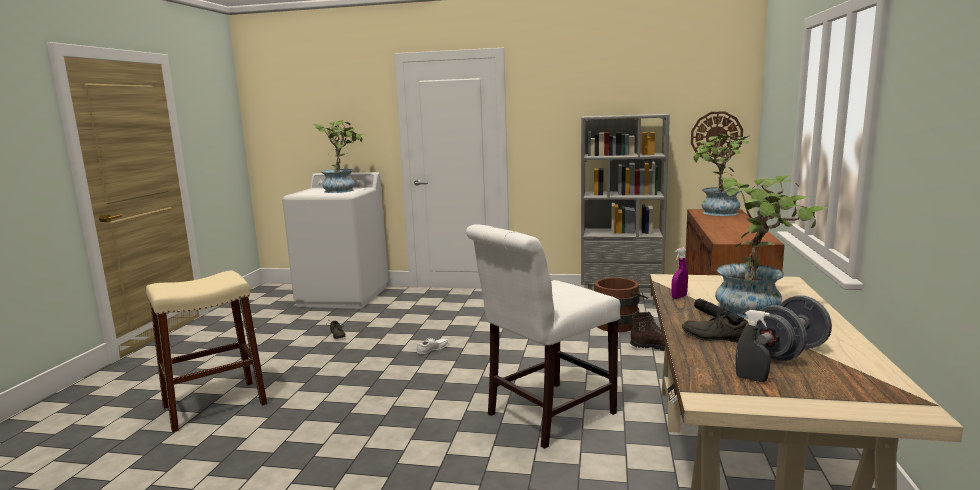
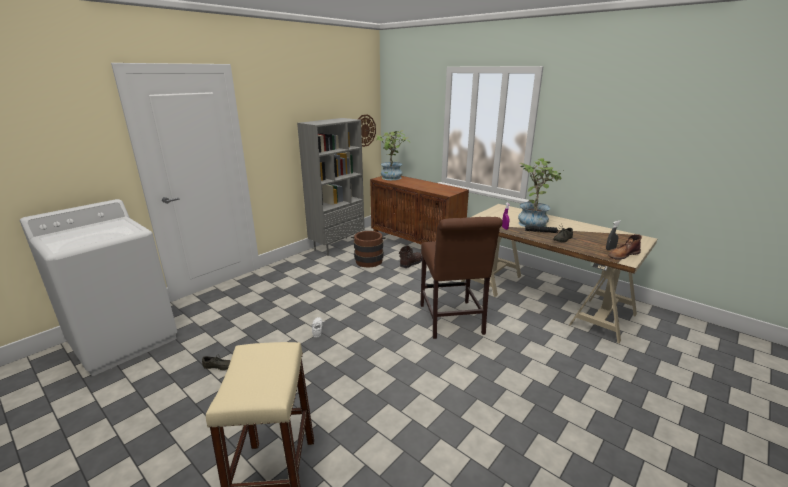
camera: 60 degrees left, 10 degrees up
(342, 190) = (103, 228): potted plant -> none
(545, 415) = (452, 321): white chair -> brown chair
(740, 393) = (623, 254): none -> brown boot
(788, 352) = (586, 235): grey dumbbell -> none

